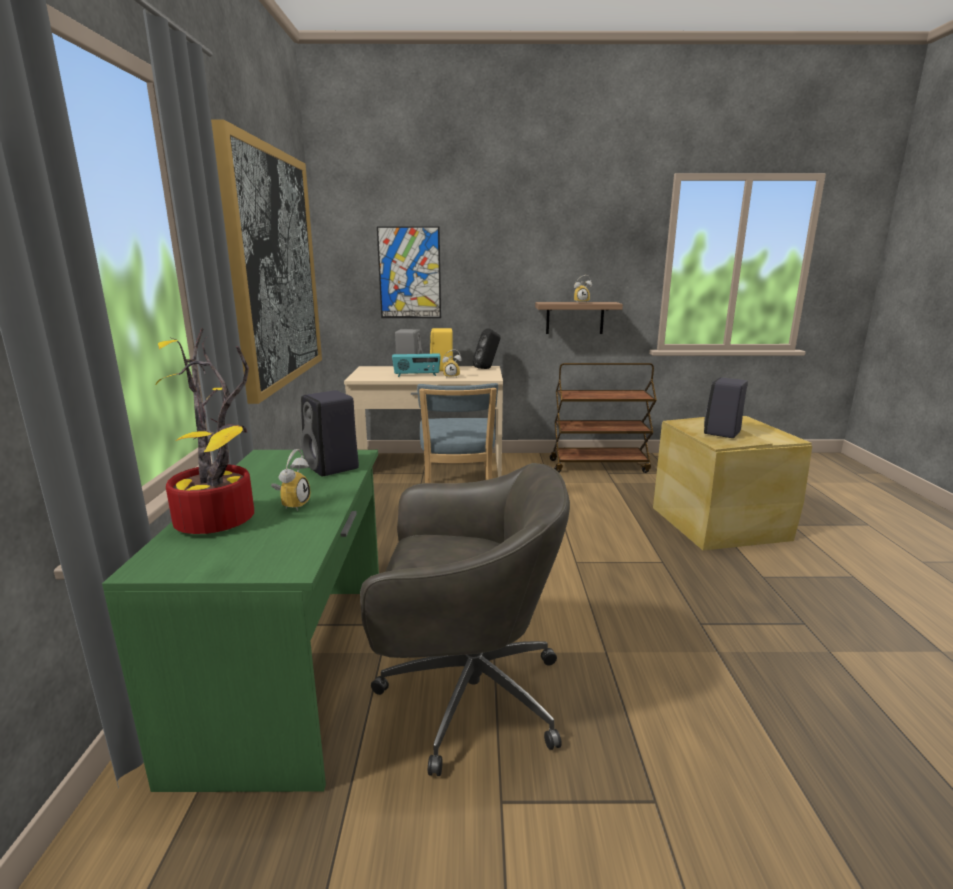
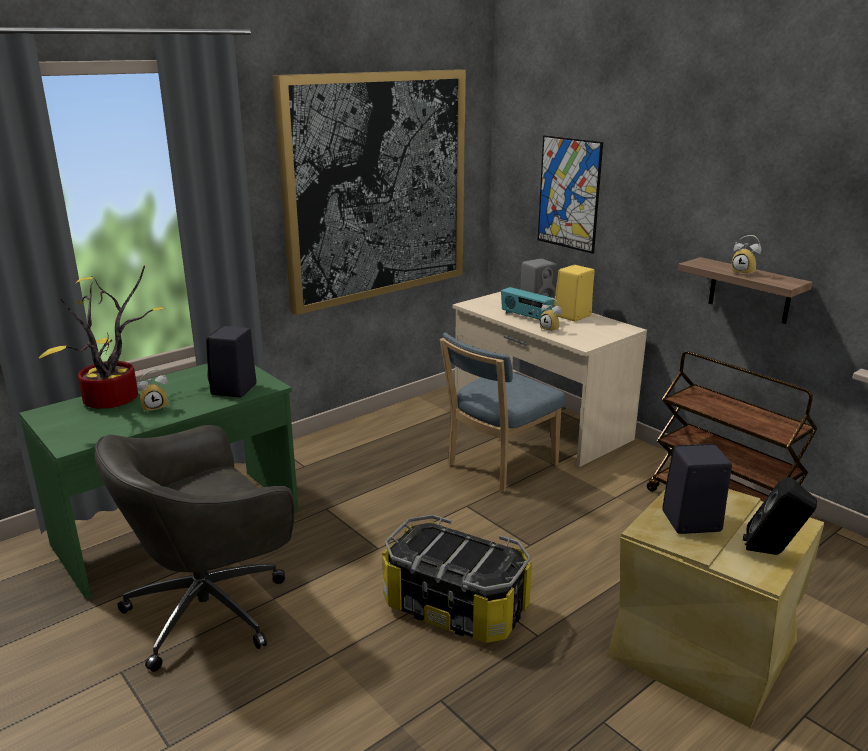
camera: 50 degrees right, 5 degrees up
(466, 695) = (211, 609): grey office chair -> grey office chair turned 90 degrees clockwise
(487, 368) = (620, 329): black speaker -> black speaker (772, 553)
(601, 576) = (456, 606): none -> storage box

